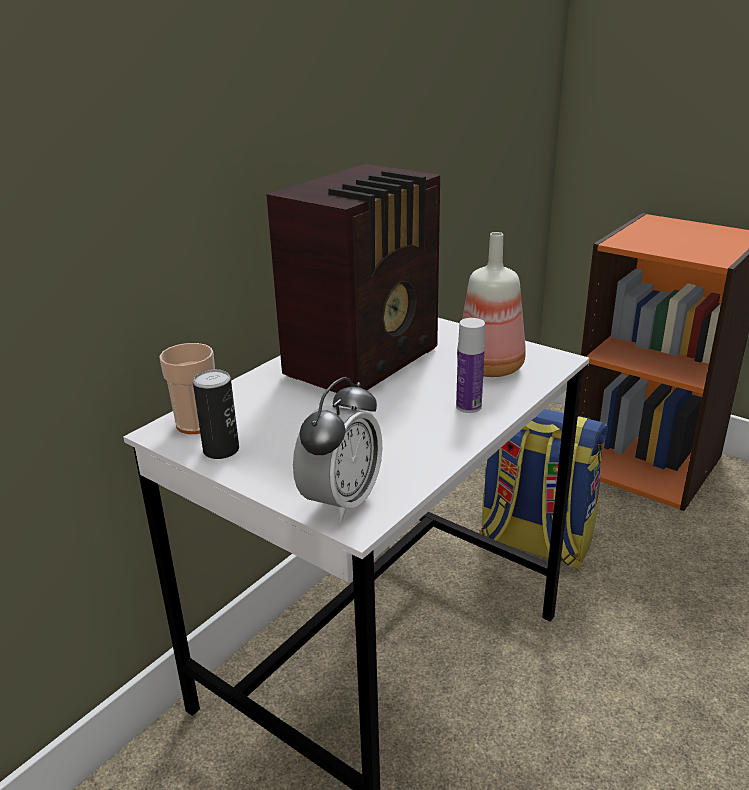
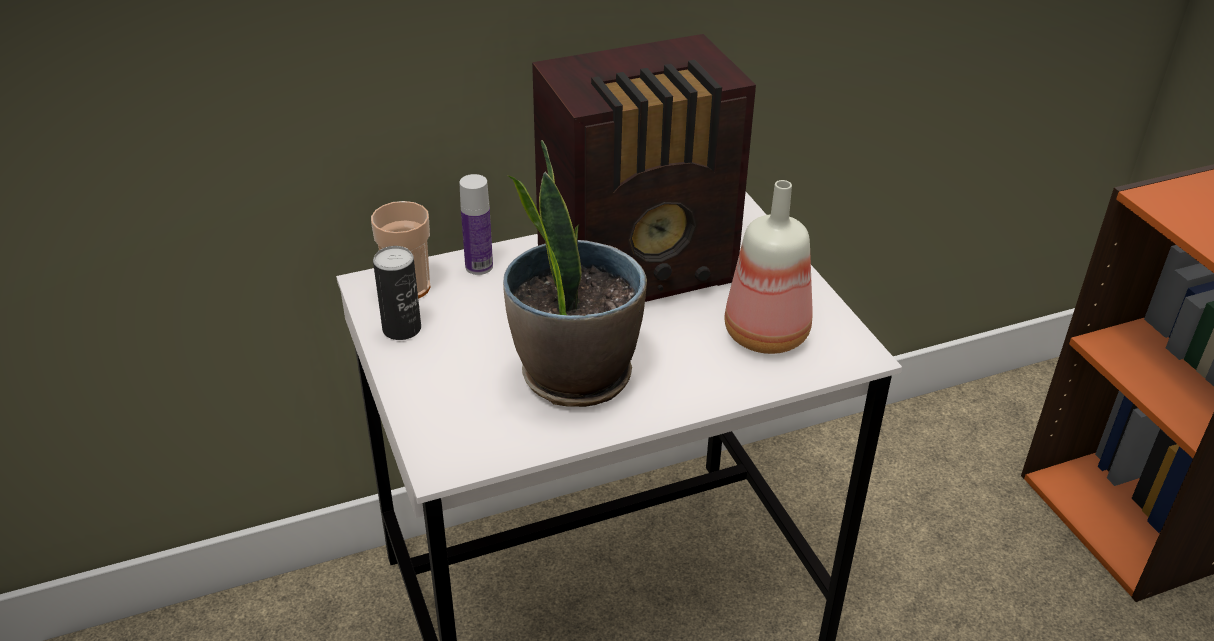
camera: 30 degrees right, 10 degrees up
(341, 501) = (450, 435): alarm clock -> none
(390, 431) = (574, 374): none -> potted plant
(468, 406) = (685, 377): bottle -> bottle (479, 266)
(534, 542) = (890, 550): backpack -> none

